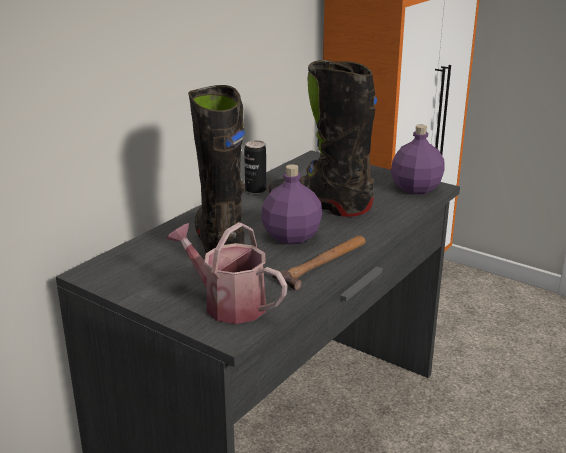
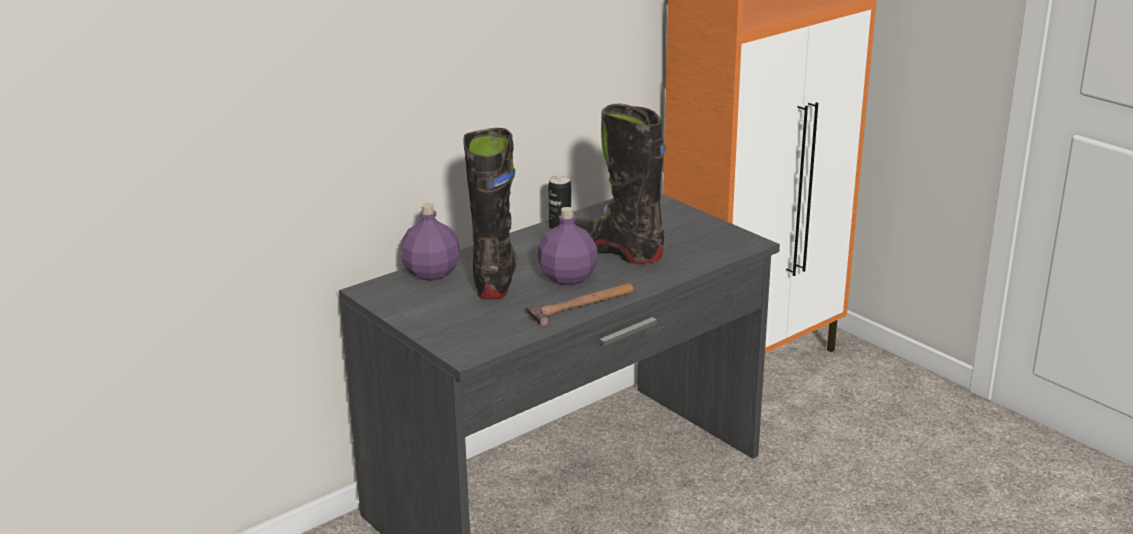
camera: 15 degrees right, 0 degrees up
(228, 303) = (476, 330): watering can -> none
(415, 189) = (728, 242): purple bottle -> purple bottle (430, 273)

